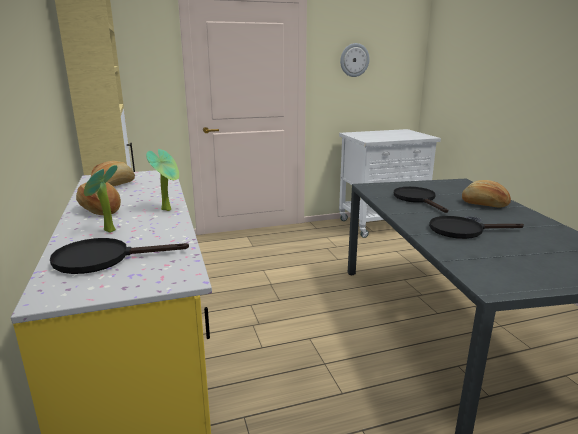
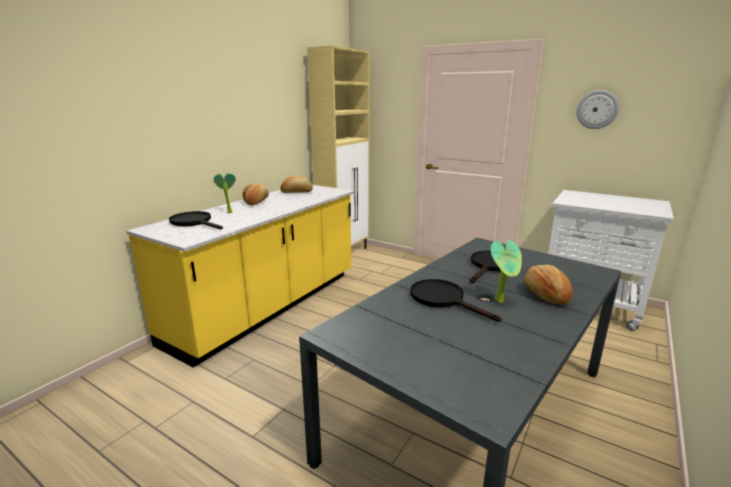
camera: 50 degrees right, 0 degrees up
(168, 209) = (278, 211): potted plant -> potted plant (501, 301)

